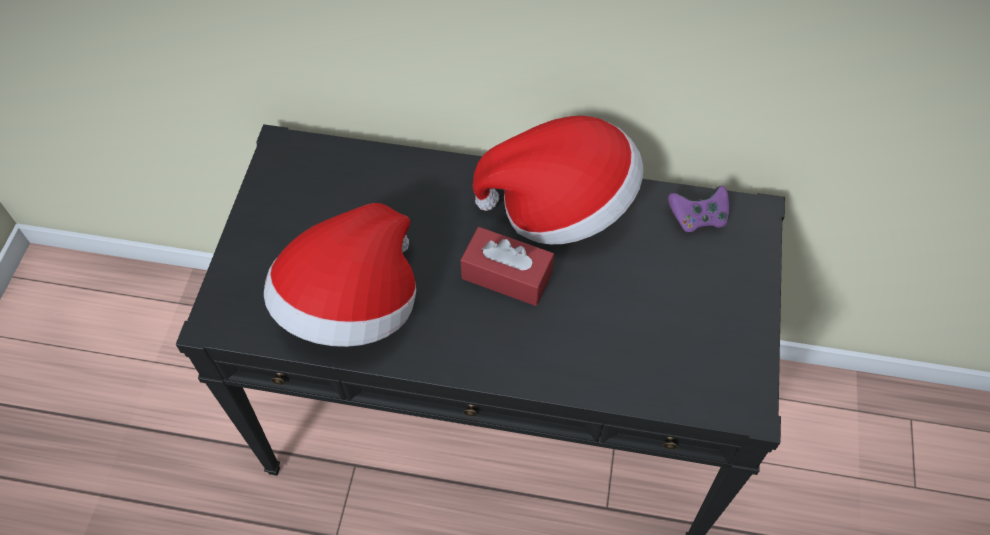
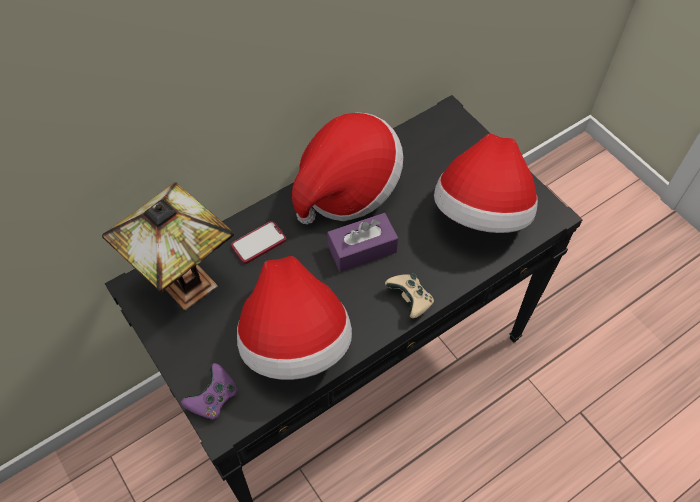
camera: 45 degrees left, 0 degrees up
(318, 183) = (187, 289): none -> table lamp
(421, 192) = (259, 243): none -> phone
(496, 362) = (410, 300): none -> beige game controller
(507, 275) = (362, 249): red tissue box -> purple tissue box
(672, 340) = (482, 212): none -> hat
(697, 218) = (424, 138): purple game controller -> purple game controller (213, 398)

